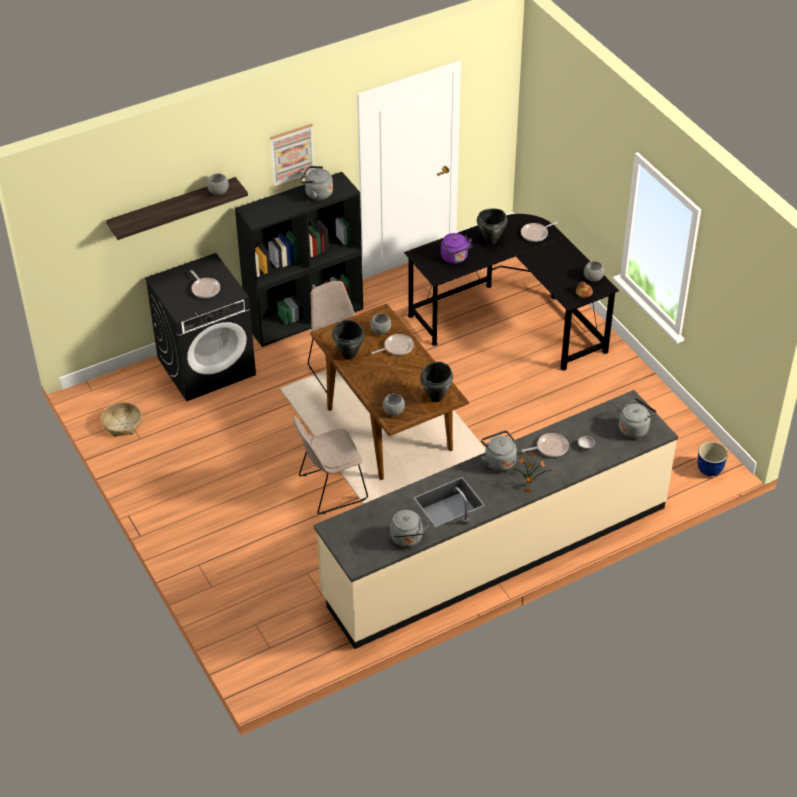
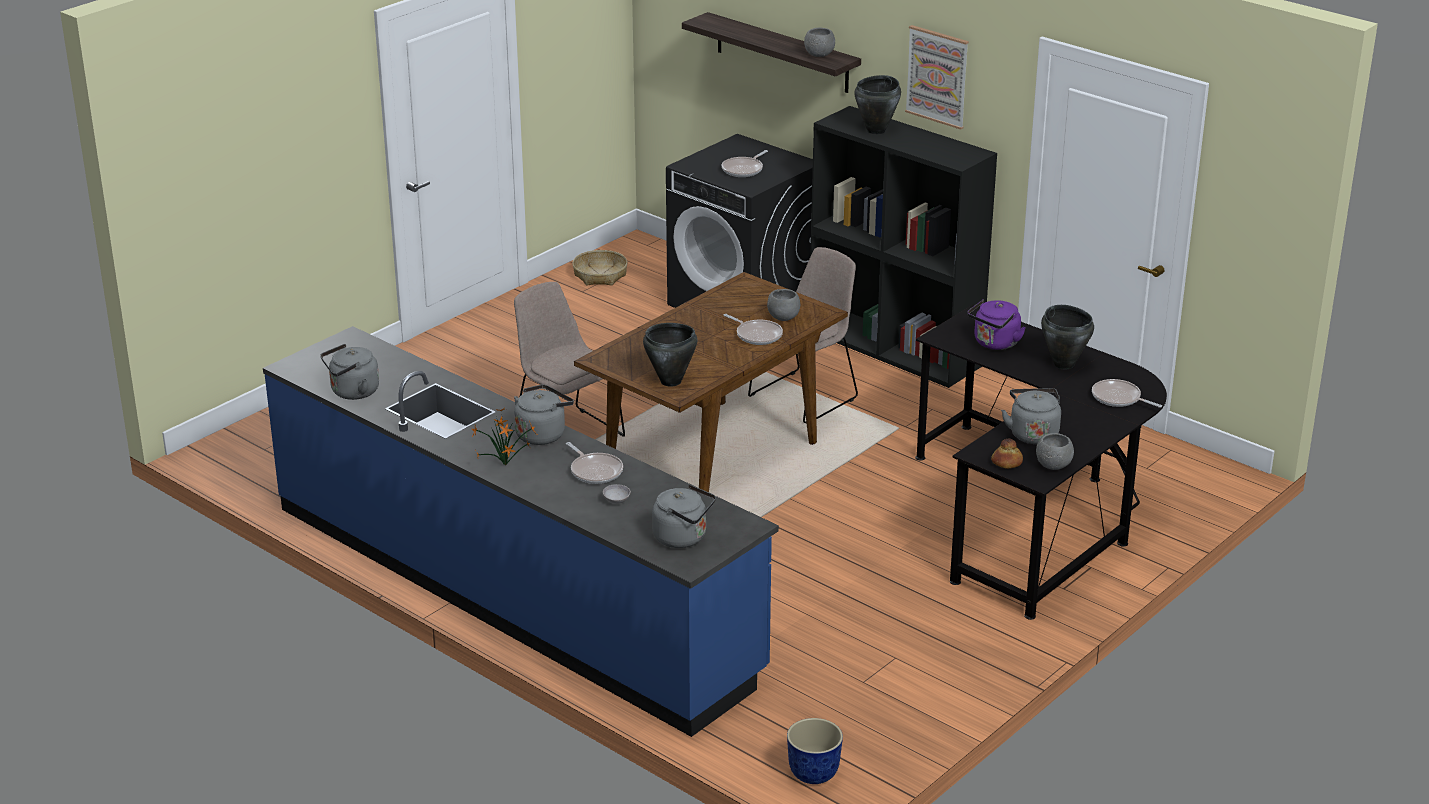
camera: 70 degrees right, 15 degrees down
(317, 193) = (929, 146): grey kettle -> grey kettle (1032, 433)
(349, 355) = (716, 305): black cooking pot -> black cooking pot (876, 130)
(393, 411) = (621, 356): grey bowl -> none
(496, 551) = (513, 589): beige counter -> blue counter

